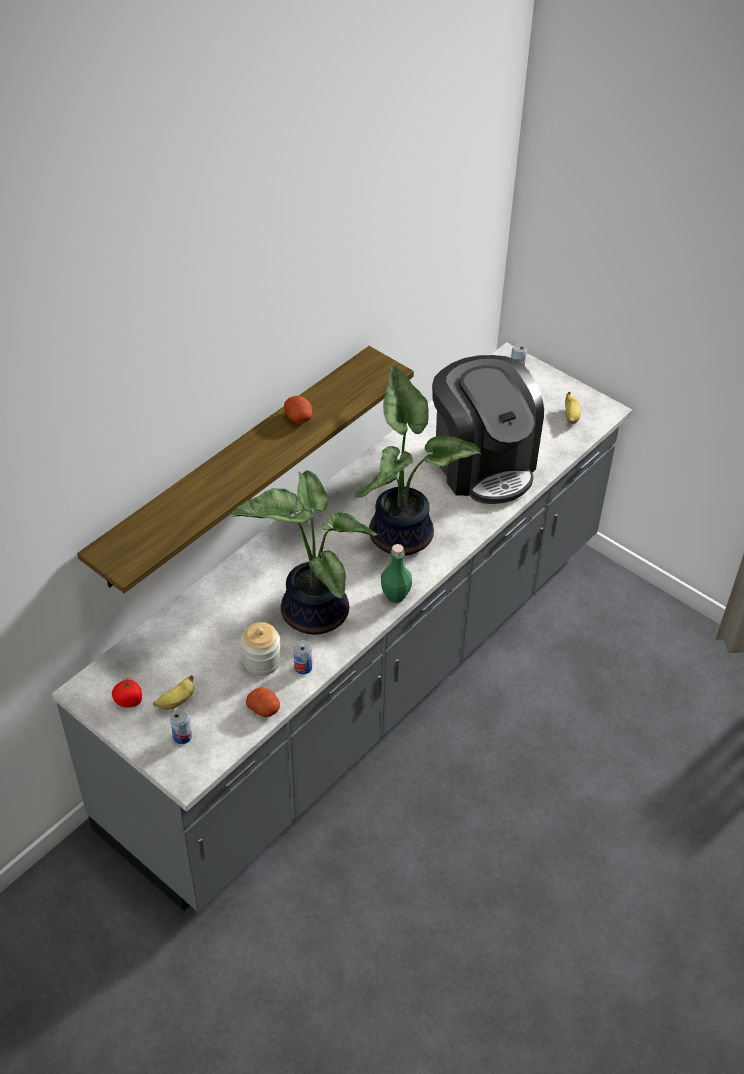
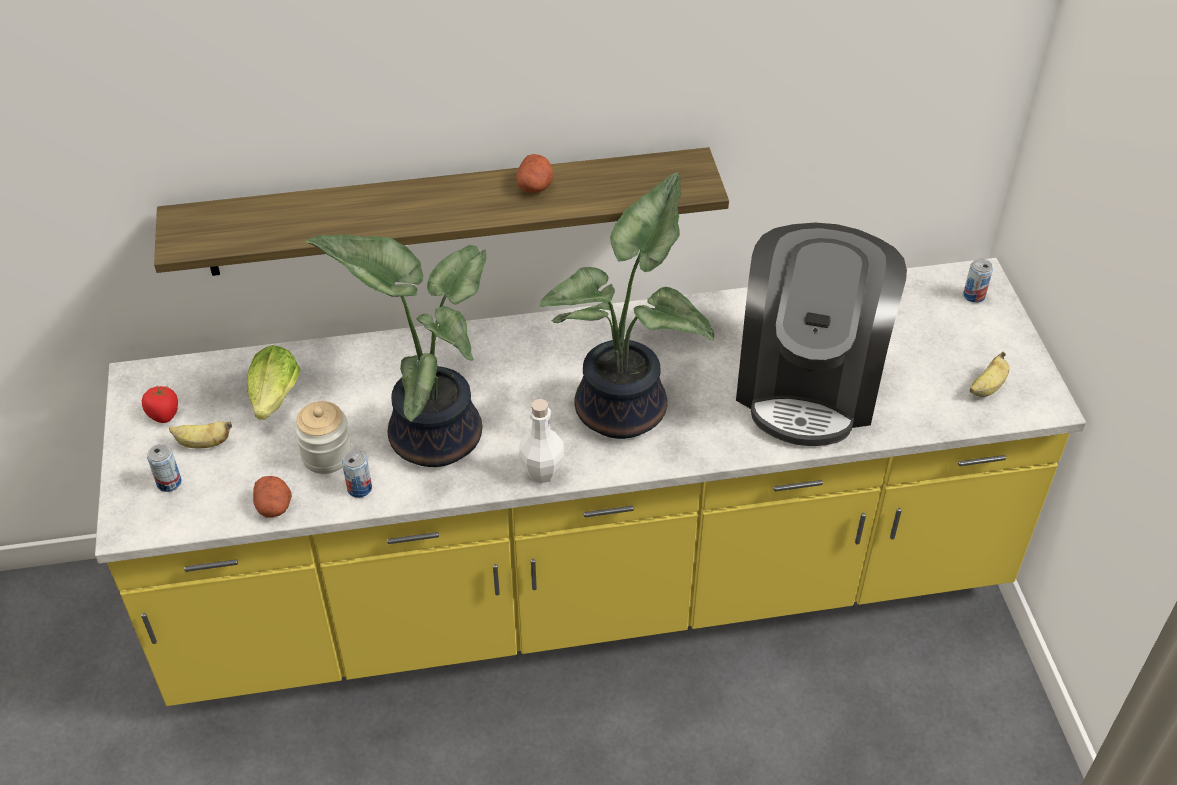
camera: 40 degrees right, 0 degrees up
(192, 651) = (274, 402): none -> lettuce
(368, 678) = (588, 584): grey counter -> yellow counter
(395, 595) = (542, 472): green bottle -> white bottle

